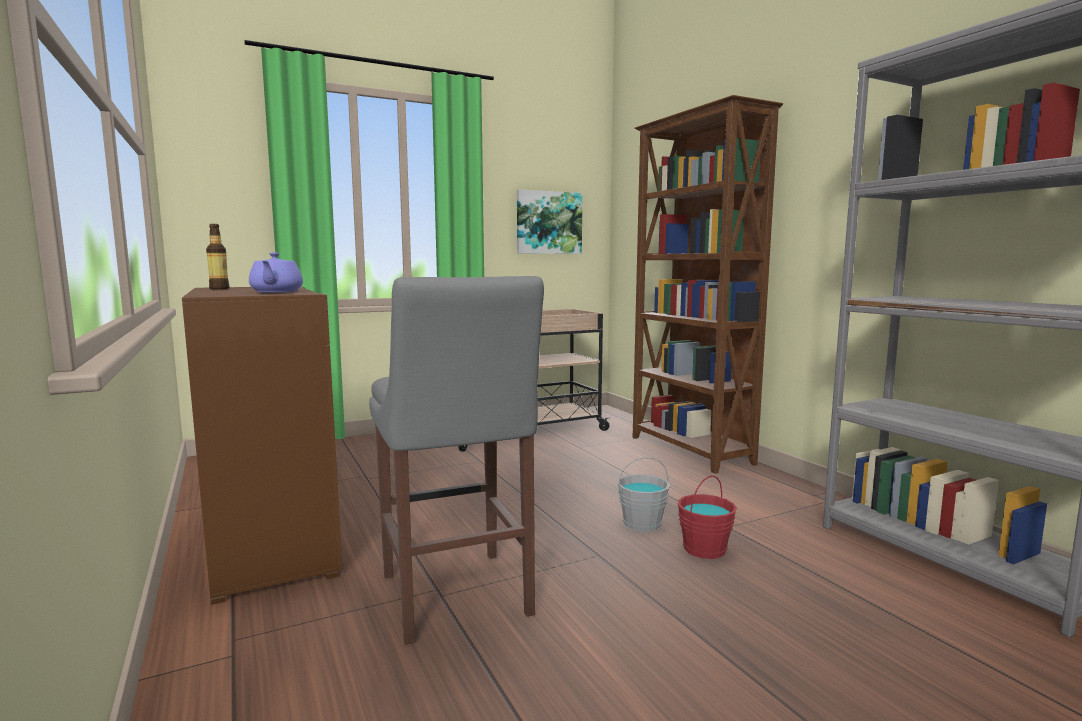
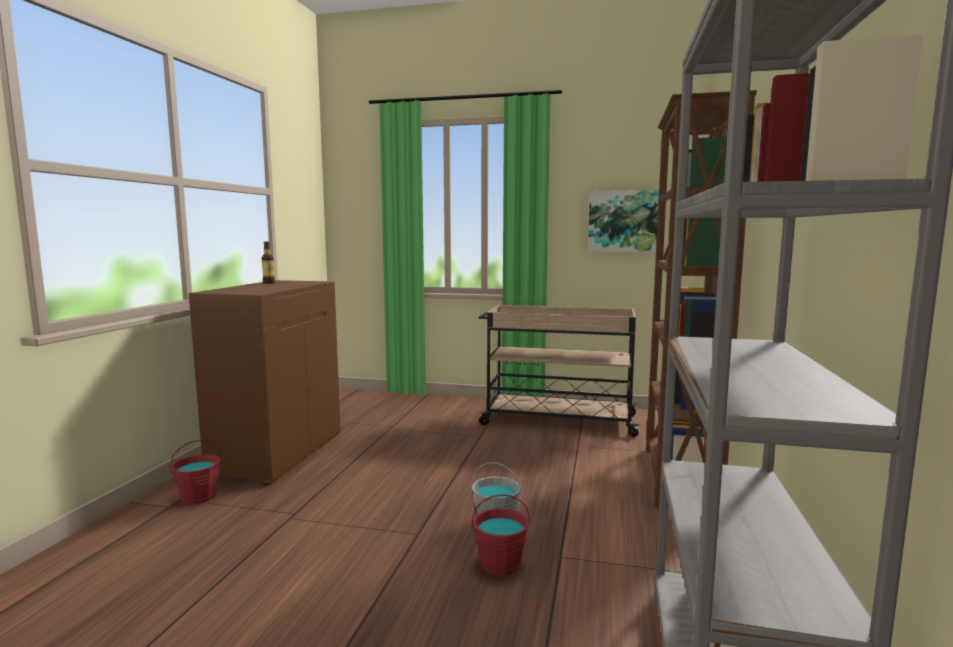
camera: 40 degrees right, 0 degrees up
(257, 626) = (199, 497): none -> red bucket
(276, 292) = (256, 290): purple teapot -> none
(456, 598) = (292, 523): grey stool -> none

